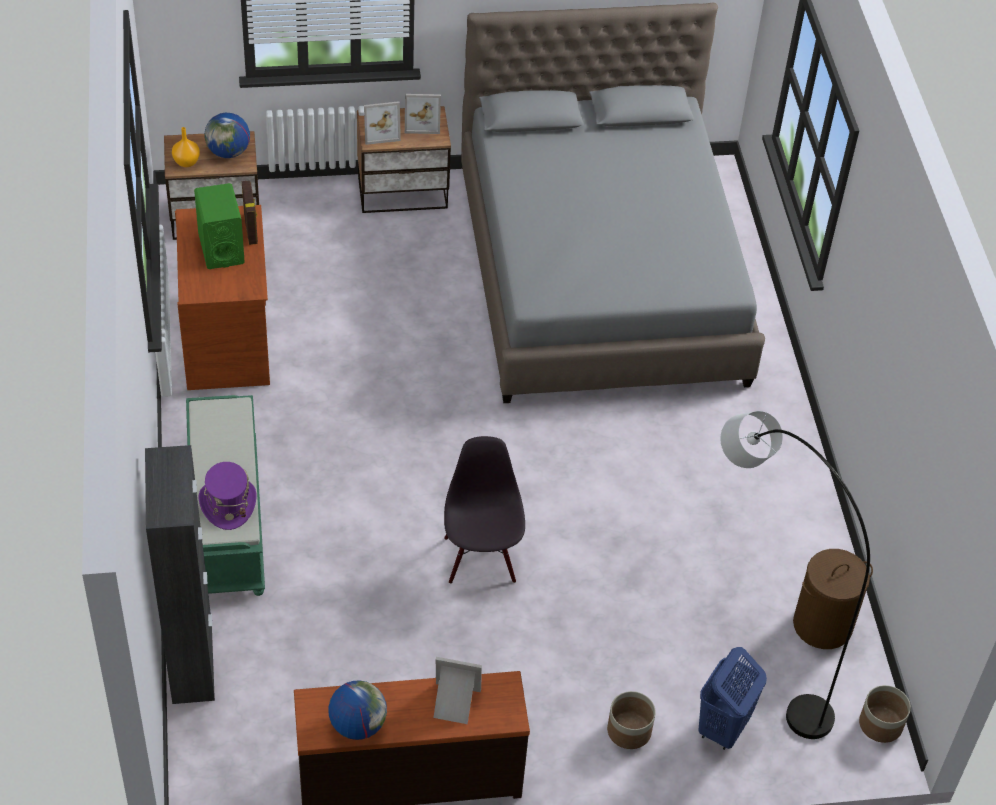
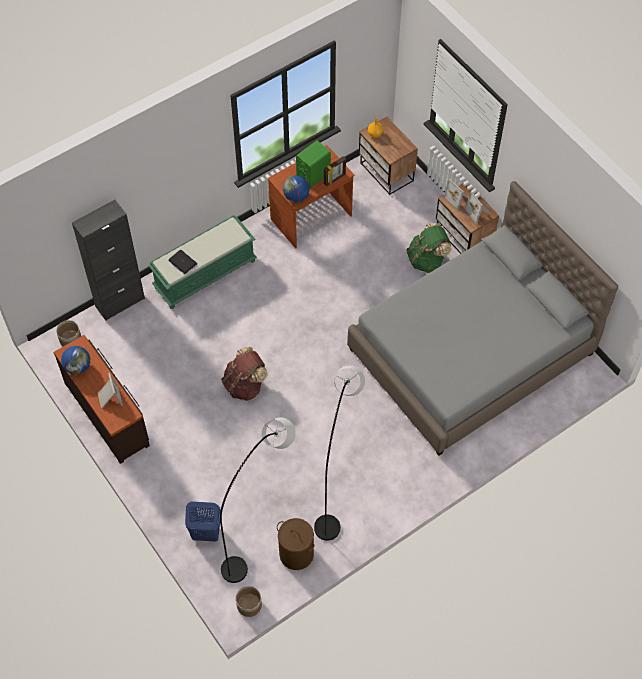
camera: 65 degrees right, 10 degrees up
(228, 152) = (394, 146): globe -> globe (296, 197)
(228, 504) = (182, 262): purple hat -> laptop
(410, 248) = (427, 260): none -> green backpack
(481, 559) = (245, 385): black chair -> brown backpack
(628, 731) = (181, 492): planter -> planter (70, 339)
(729, 521) = (337, 483): none -> grey floor lamp

